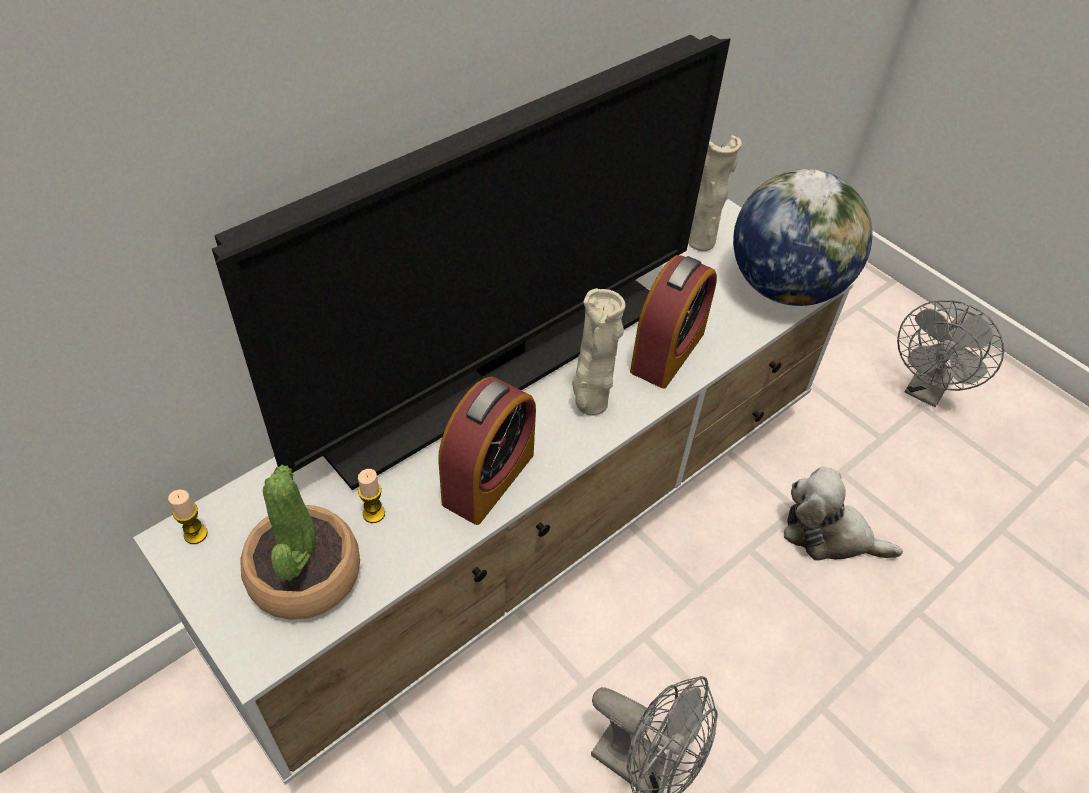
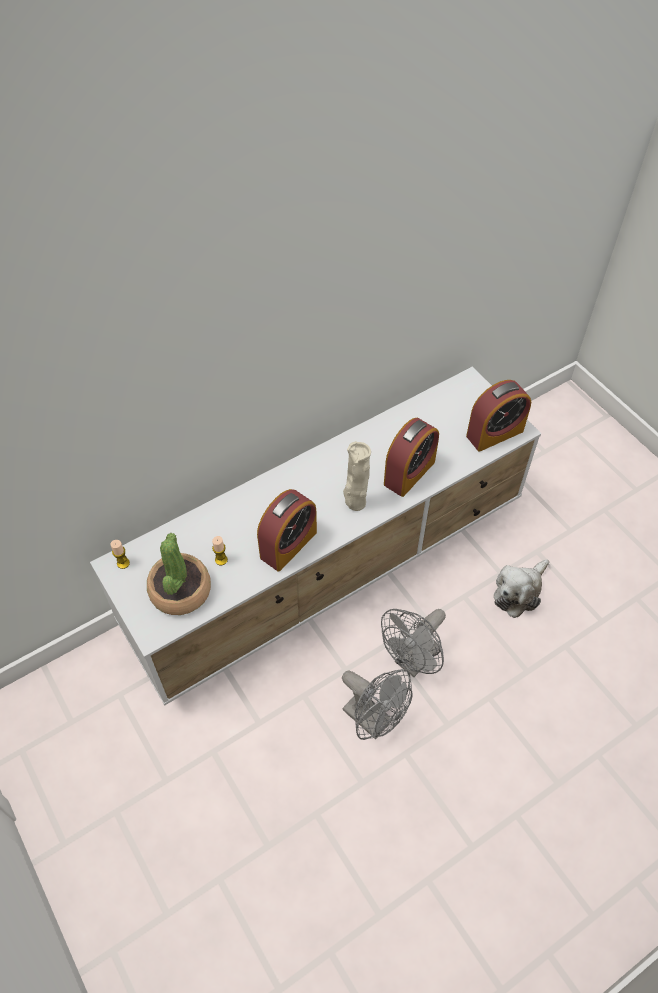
camera: 10 degrees right, 5 degrees up
(500, 368) = (305, 476): television -> none
(700, 241) = (446, 397): beige vase -> none
(785, 287) = (494, 433): globe -> alarm clock
(829, 534) = (518, 592): plush toy -> plush toy turned 75 degrees counterclockwise
(926, 390) = (610, 499): grey fan -> grey fan (413, 661)

